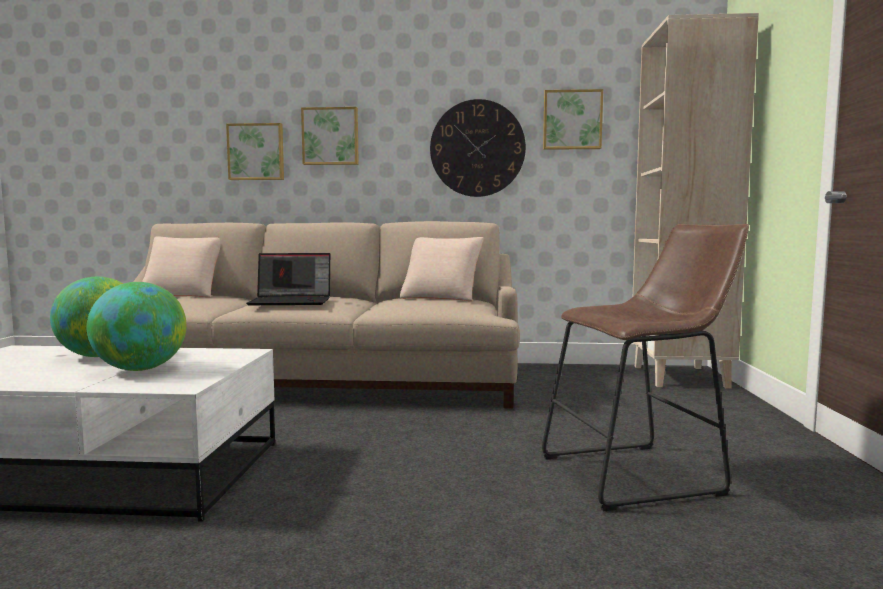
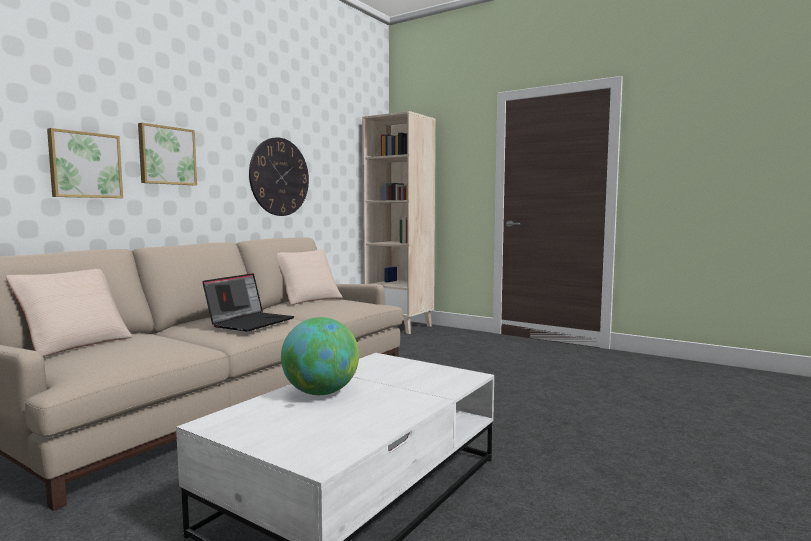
camera: 60 degrees left, 0 degrees up
(140, 369) = (400, 383): globe -> none
(572, 120) = (330, 161): picture -> none
(639, 474) = (517, 366): brown stool -> none

